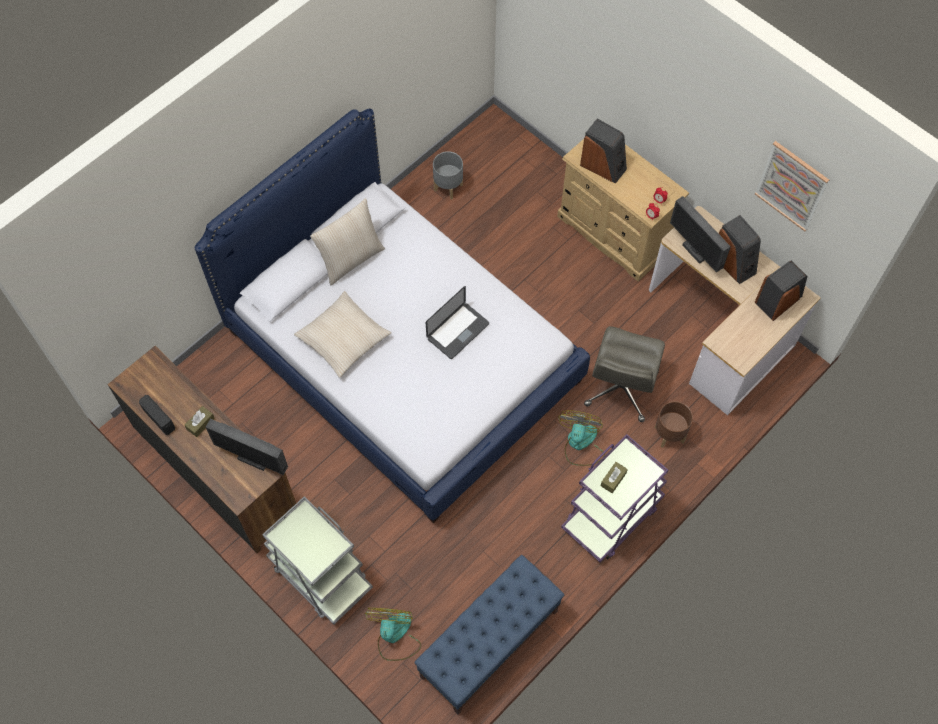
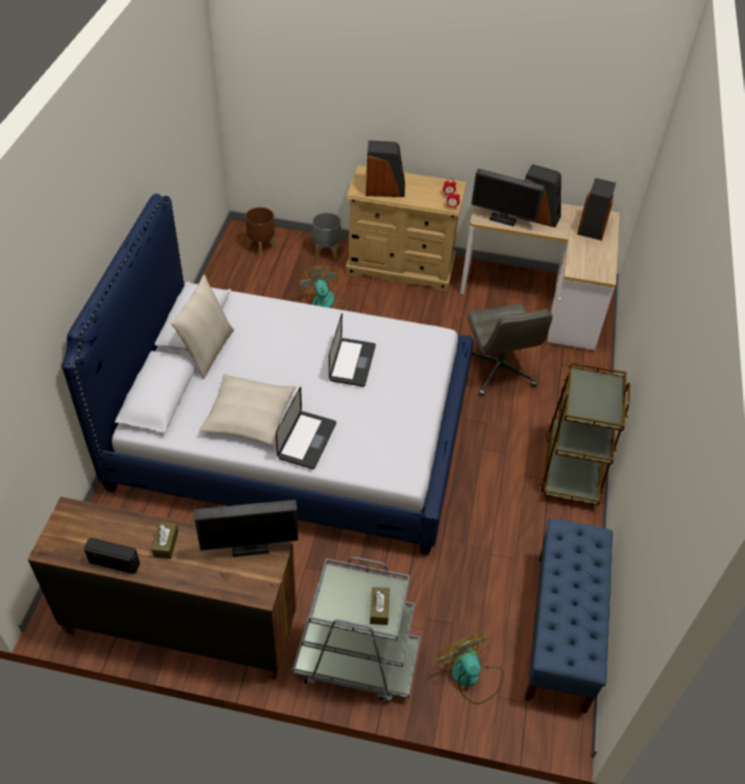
camera: 35 degrees left, 15 degrees down
(371, 385) = (307, 440): none -> laptop
(448, 187) = (236, 290): grey planter -> grey planter (326, 251)
(580, 444) = (501, 426): fan -> fan (326, 306)
(611, 516) = (572, 468): purple cart -> brown cart
(613, 479) = (589, 402): brown tissue box -> brown tissue box (379, 609)
(669, 434) = (563, 385): brown planter -> brown planter (261, 246)
(791, 186) = (574, 107): picture -> none

